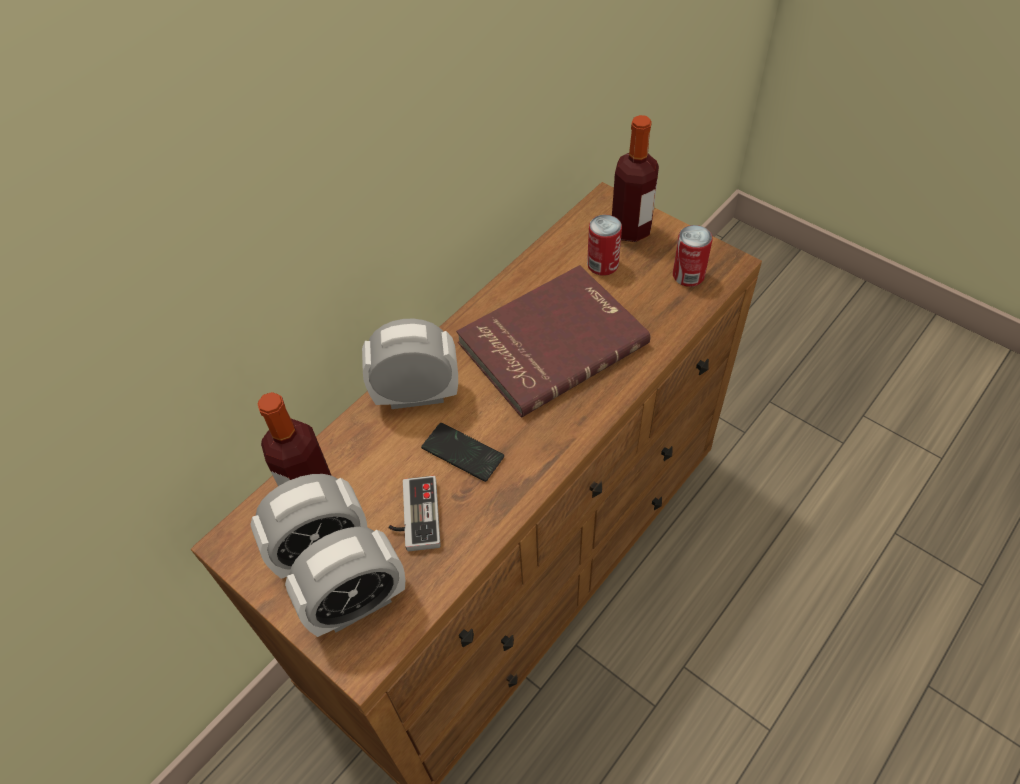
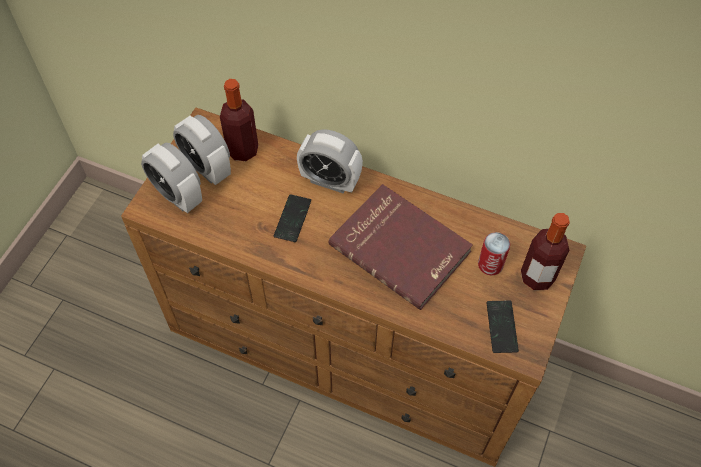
camera: 70 degrees right, 5 degrees up
(414, 516) = (240, 206): game controller -> none
(417, 395) = (330, 181): alarm clock -> alarm clock turned 135 degrees clockwise
(688, 275) = (501, 327): can -> phone

